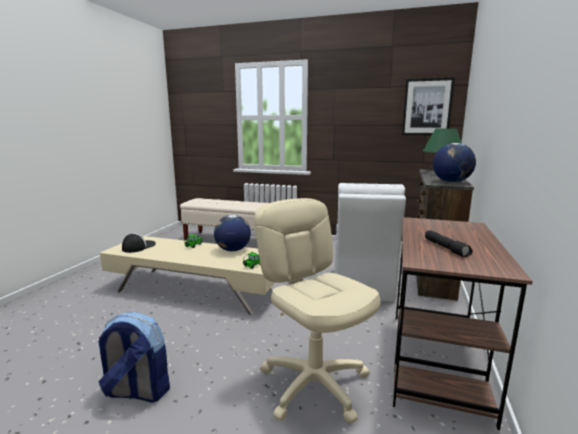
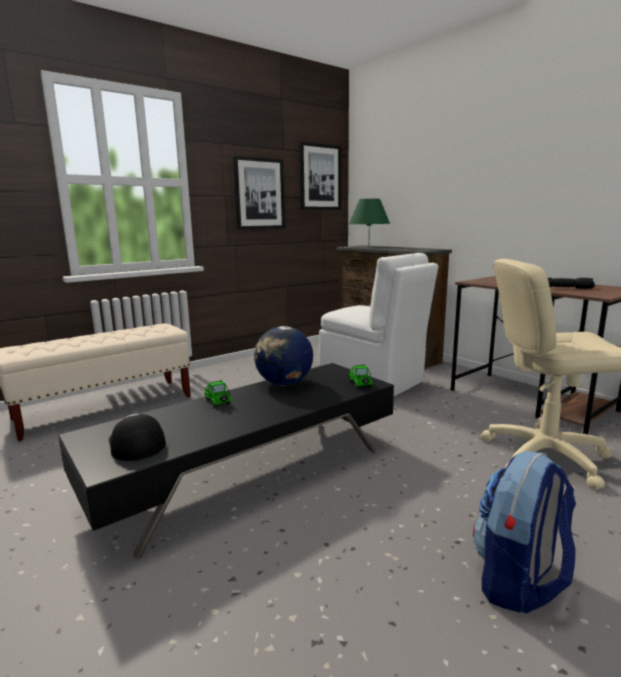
camera: 55 degrees left, 0 degrees up
(194, 289) = (249, 474): beige coffee table -> black coffee table
(362, 123) = (259, 194): none -> picture
(451, 182) = (424, 249): globe -> none

